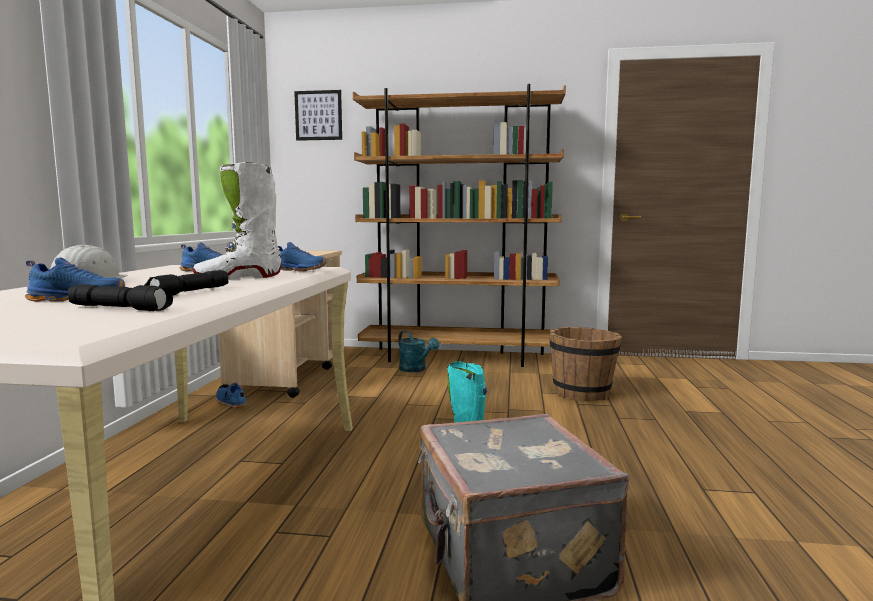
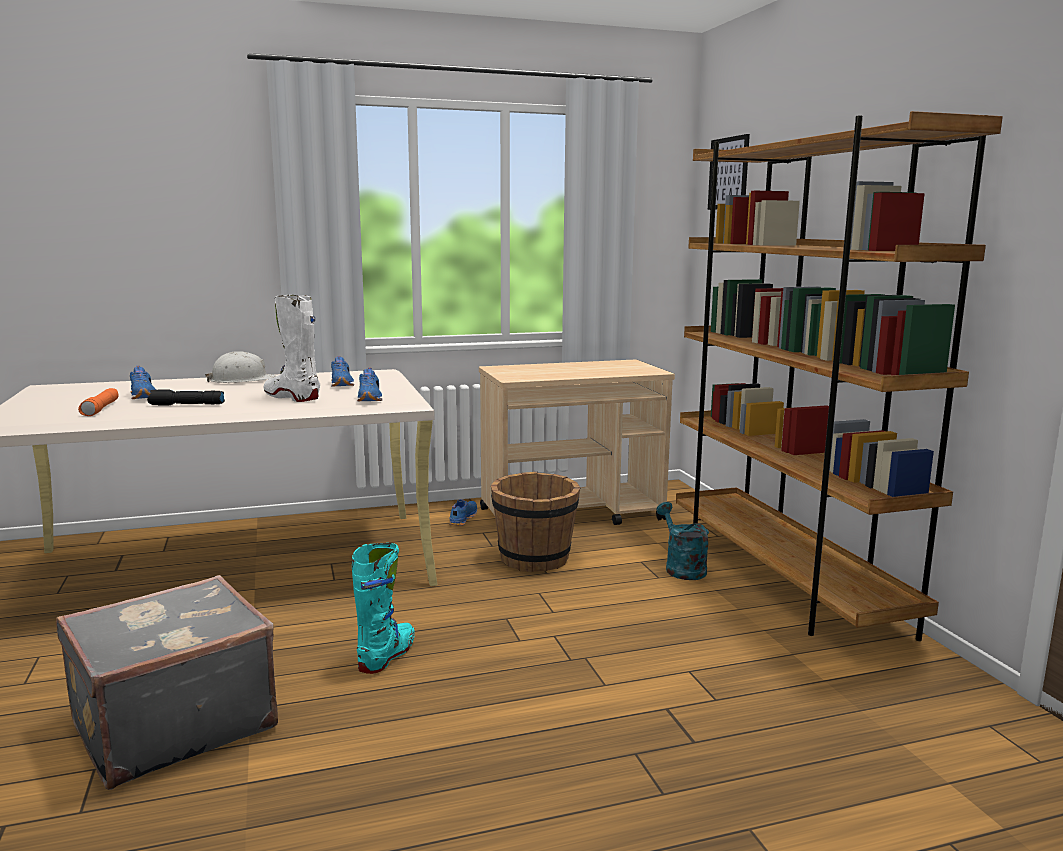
camera: 65 degrees right, 5 degrees up
(121, 308) = (101, 409): black flashlight -> orange flashlight
(416, 369) = (681, 568): turquoise watering can -> turquoise watering can turned 135 degrees clockwise
(582, 393) = (729, 707): brown bucket -> brown bucket (534, 559)

